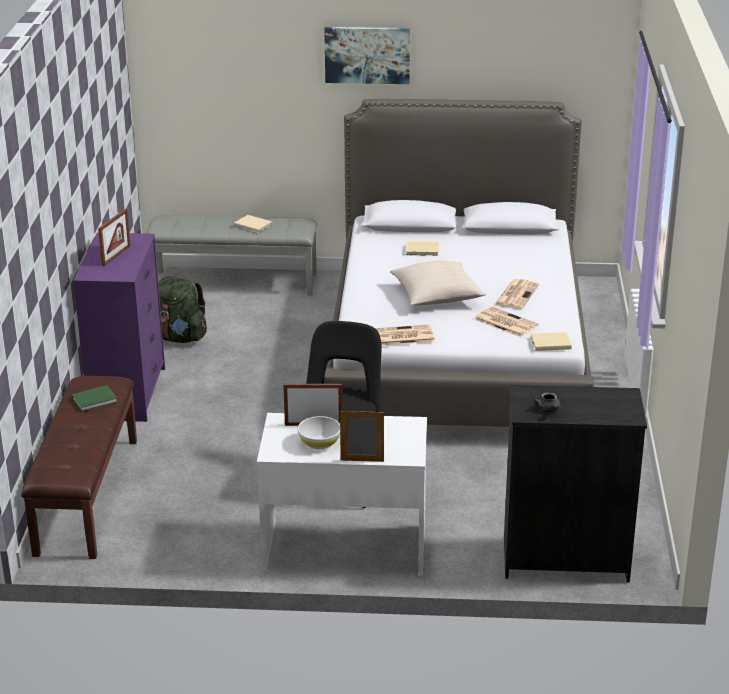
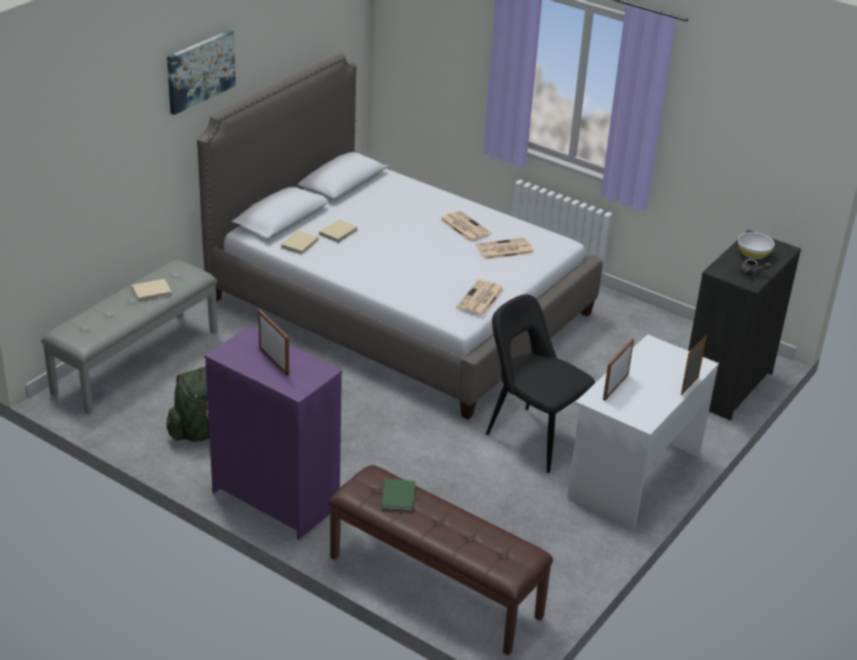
camera: 60 degrees left, 5 degrees up
(319, 443) = (647, 395): white bowl -> white bowl (753, 254)
(436, 296) = (428, 258): beige pillow -> none
(549, 343) = (554, 246): beige book -> beige book (298, 244)

